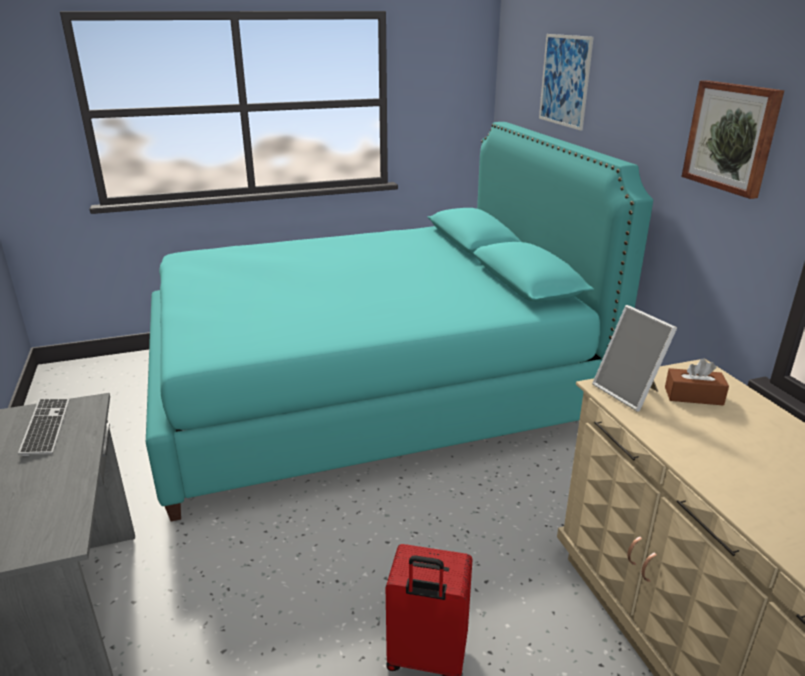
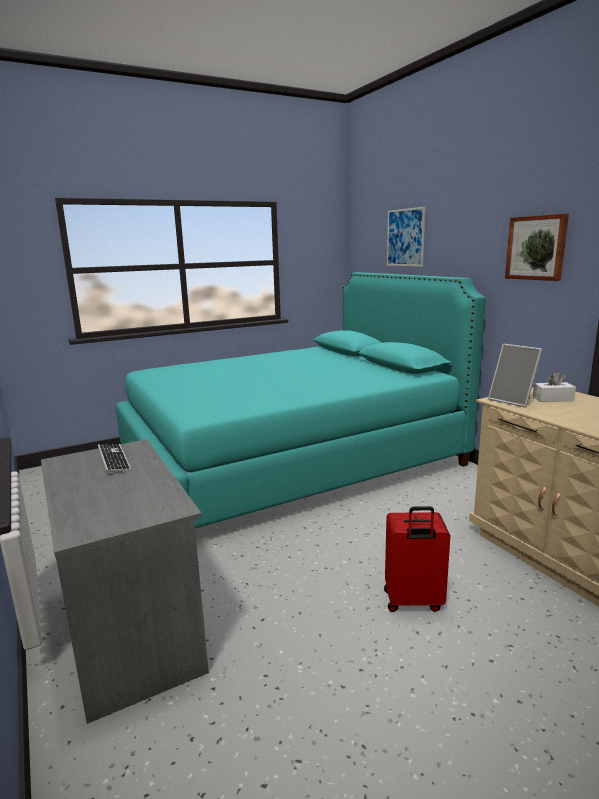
camera: 10 degrees left, 10 degrees down
(693, 396) = (552, 399): brown tissue box -> white tissue box

